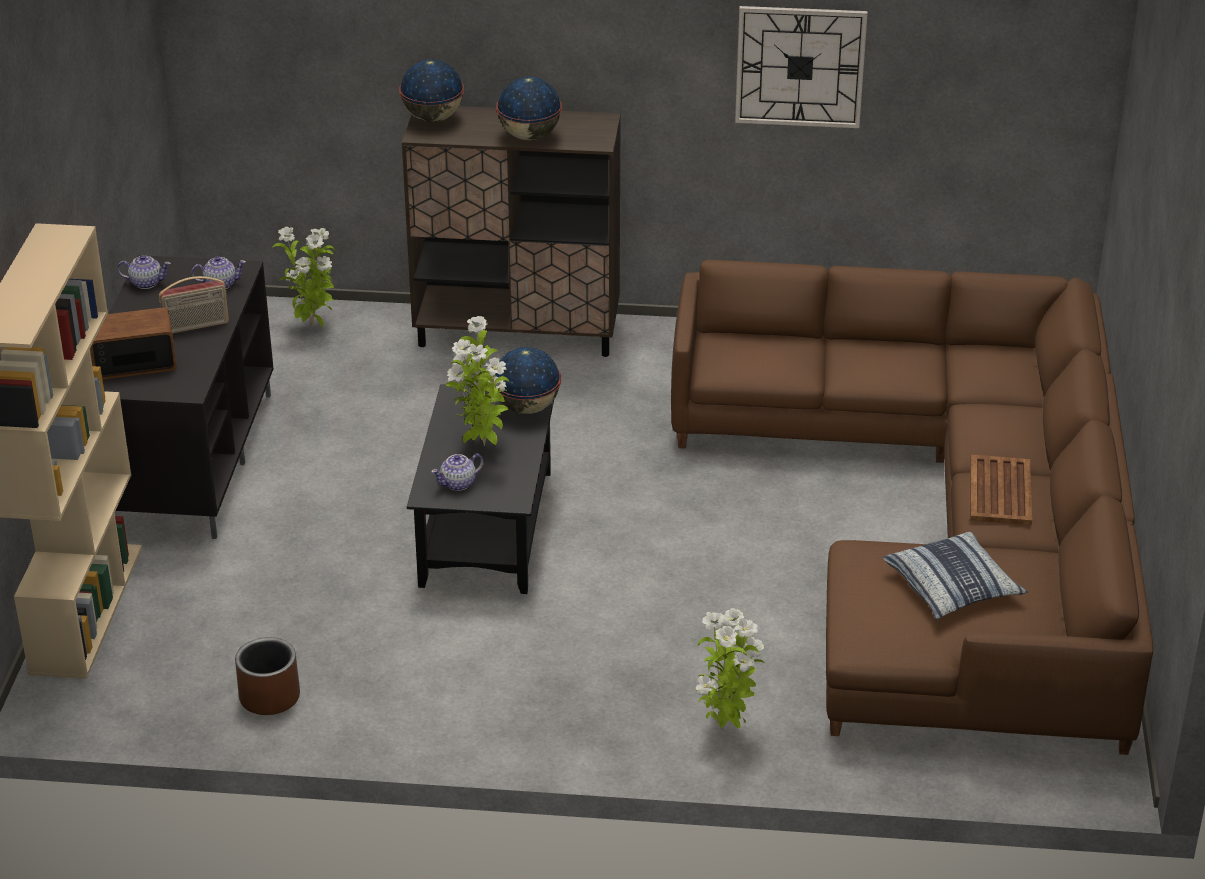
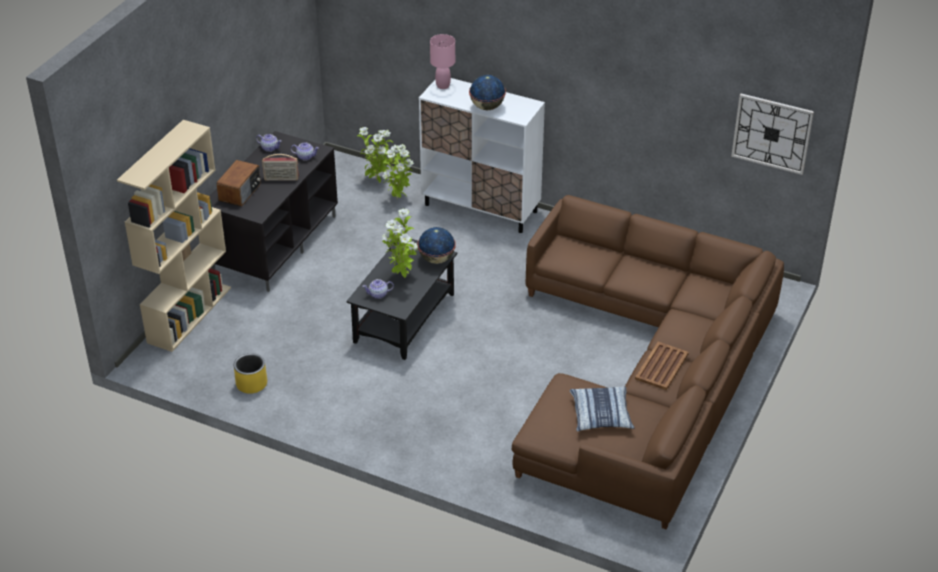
camera: 20 degrees right, 5 degrees up
(133, 361) = (240, 192): radio -> radio turned 105 degrees clockwise
(269, 697) = (251, 384): brown planter -> yellow planter
(433, 118) = (443, 86): globe -> pink table lamp
(518, 333) = (481, 208): brown cabinet -> white cabinet
(724, 729) = (463, 459): potted plant -> potted plant (398, 199)
(800, 66) = (642, 97): wall clock -> wall clock (772, 133)

